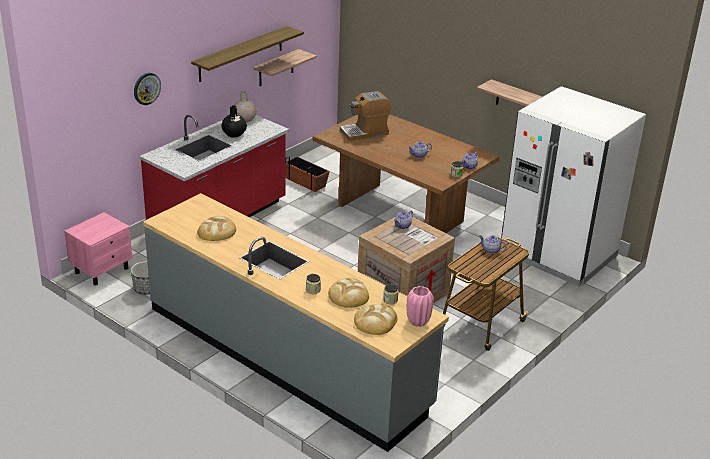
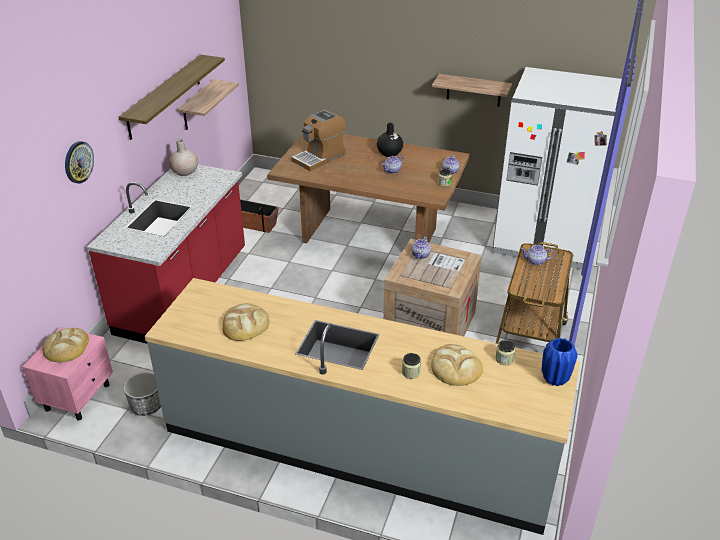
camera: 20 degrees left, 5 degrees up
(234, 134) = (184, 192): black vase -> black vase (389, 153)
(375, 322) = (510, 395): bread -> bread (66, 347)
(418, 322) = (555, 379): pink vase -> blue vase

